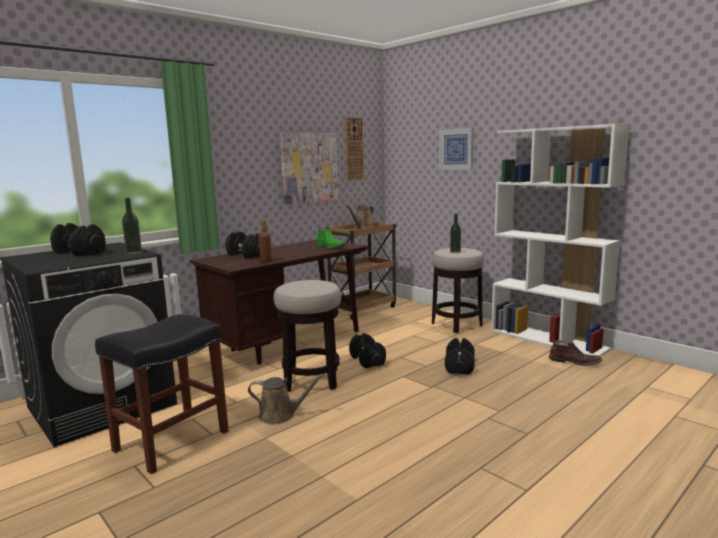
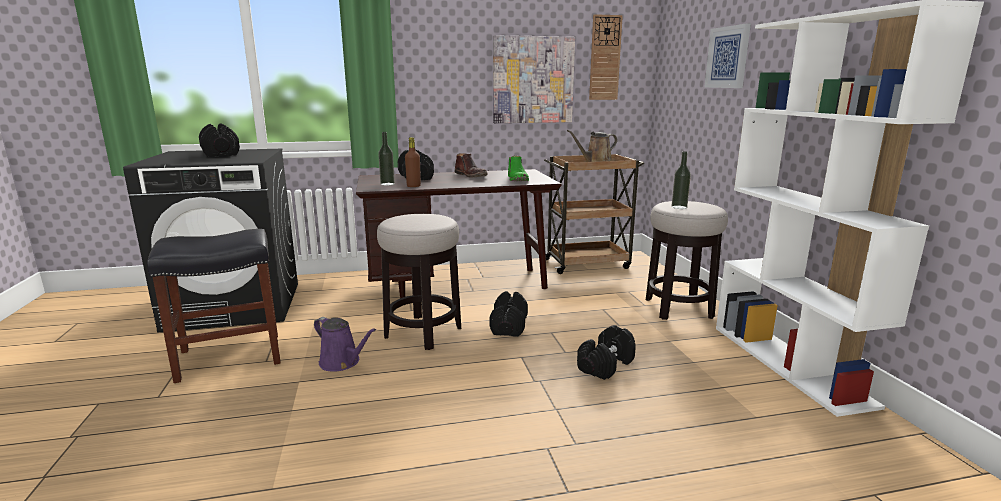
camera: 30 degrees right, 5 degrees up
(134, 253) = (249, 159): bottle -> bottle (387, 184)
(280, 416) = (342, 362): brown watering can -> purple watering can
(574, 362) = (789, 410): brown boot -> brown boot (471, 175)

